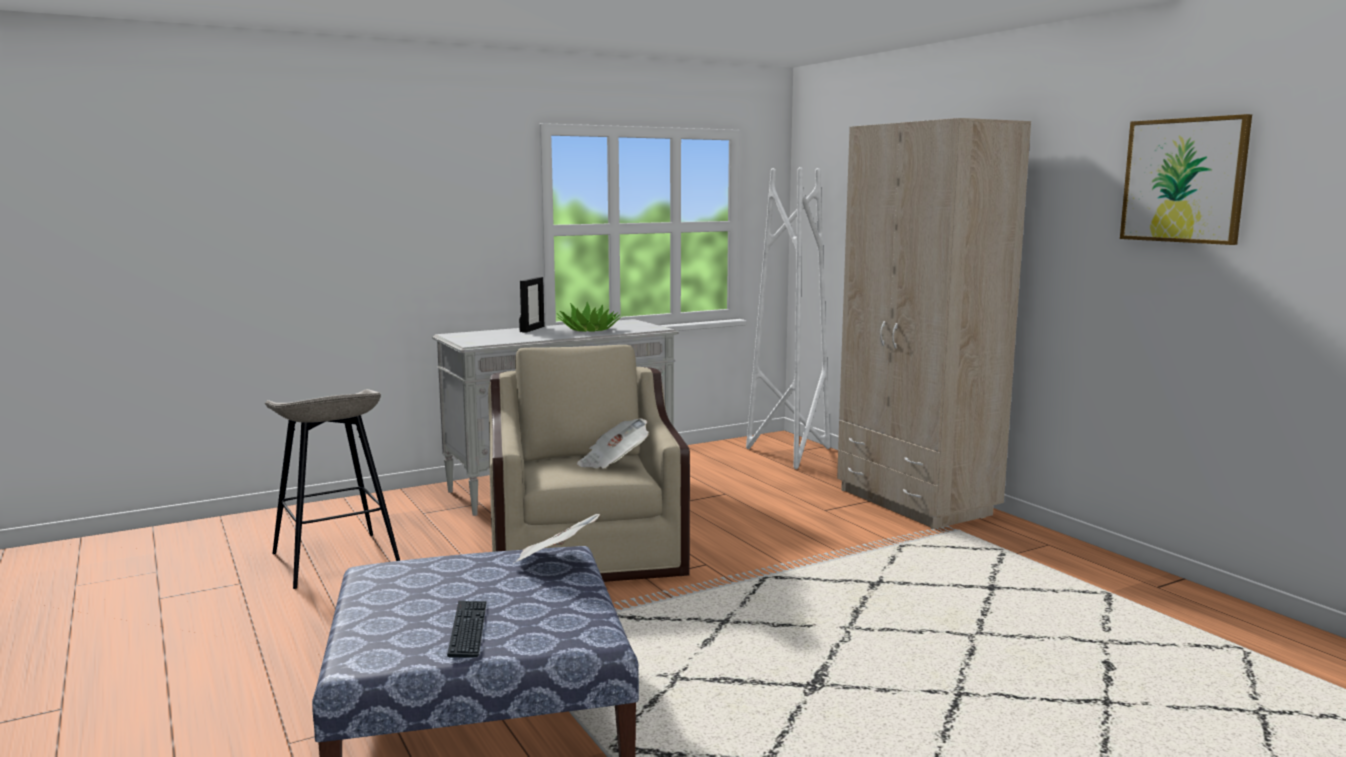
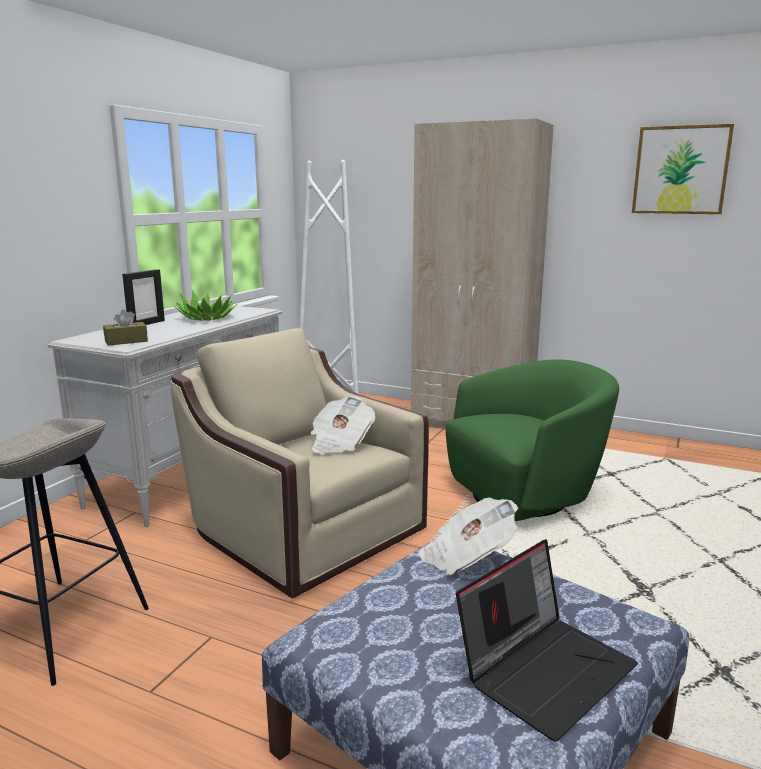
camera: 35 degrees left, 5 degrees up
(468, 629) = (545, 669): keyboard -> laptop
(482, 340) = (126, 341): none -> brown tissue box
(532, 329) = (146, 324): picture frame -> picture frame turned 45 degrees clockwise
(848, 579) = (526, 495): none -> green armchair

